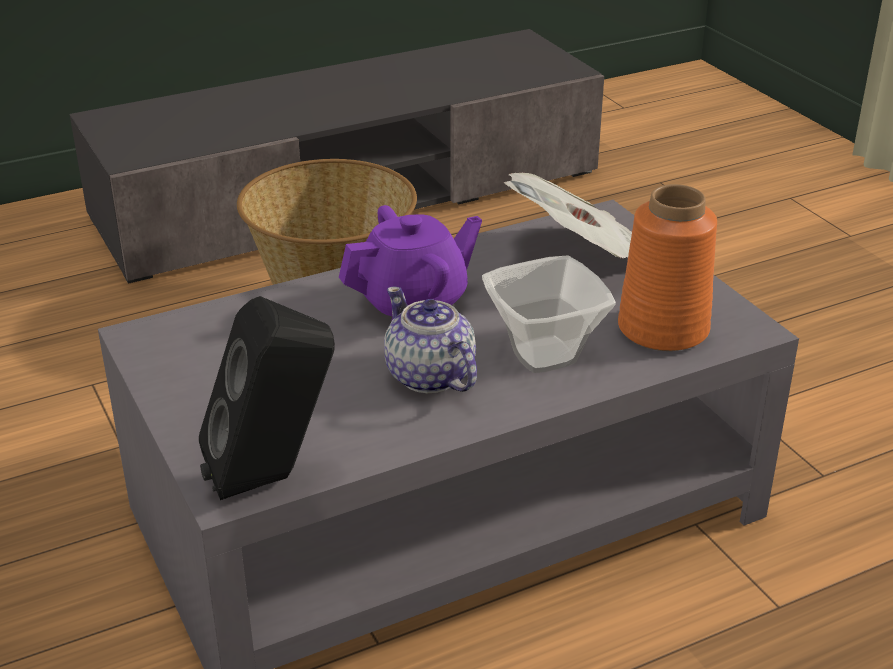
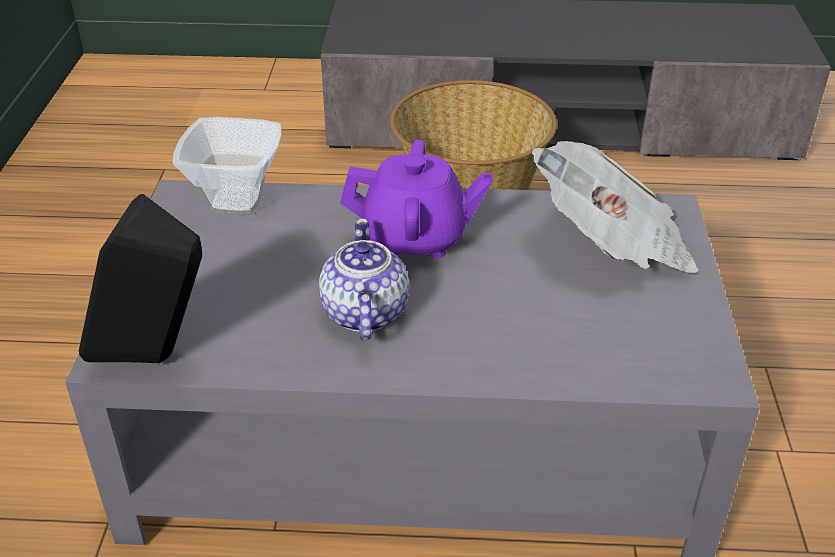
camera: 30 degrees right, 5 degrees up
(541, 355) = (480, 329): bowl -> bowl (235, 200)
(661, 329) = (619, 345): orange vase -> none

